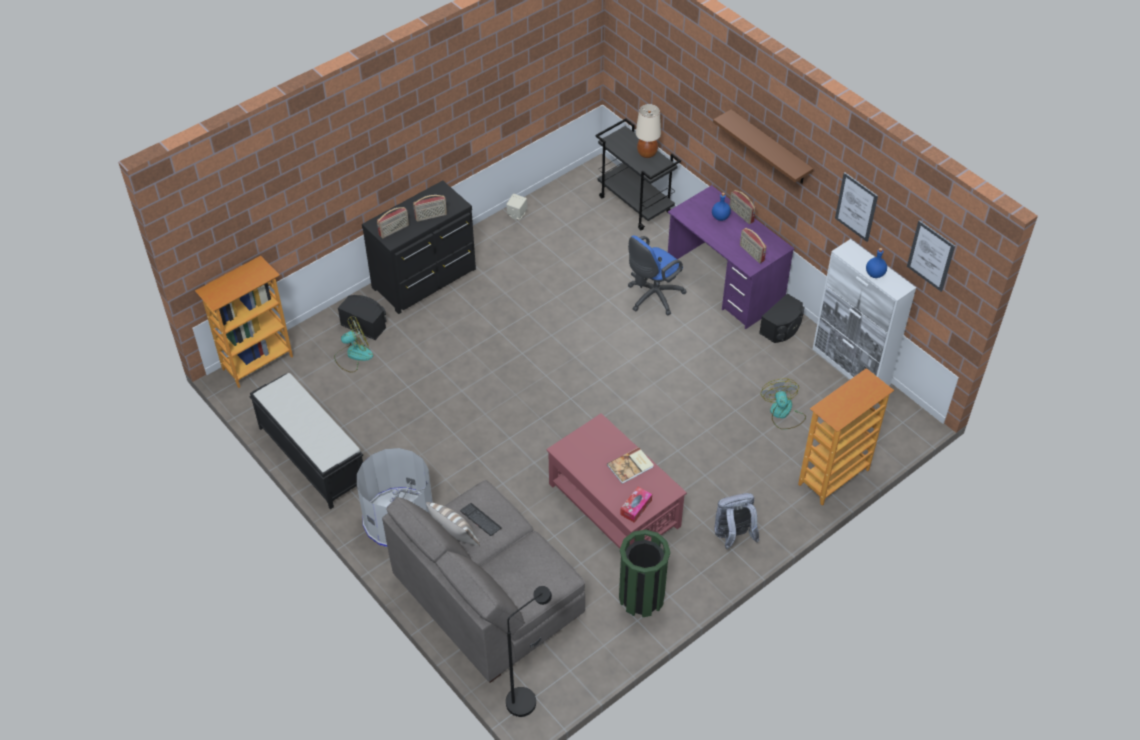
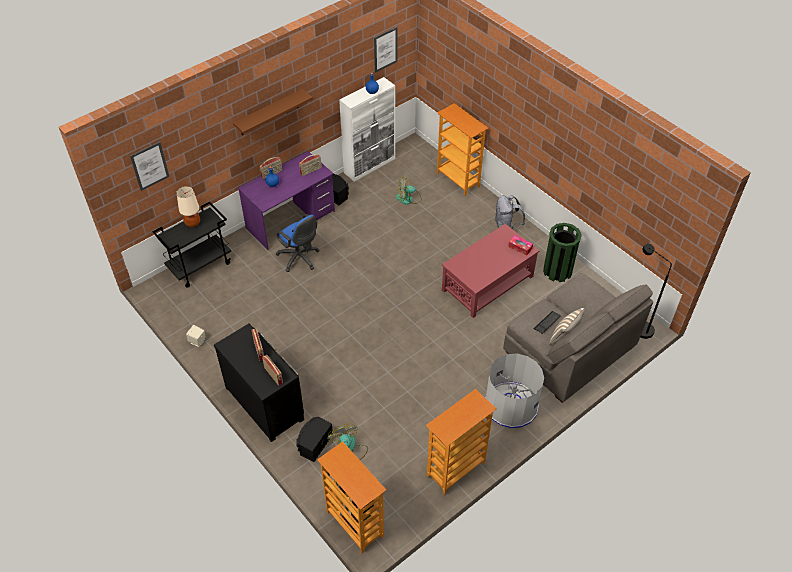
camera: 90 degrees left, 0 degrees up
(311, 456) = (456, 470): black bench -> bookcase
(631, 466) = (487, 249): book -> none
(856, 207) = (336, 77): picture -> picture (149, 166)

